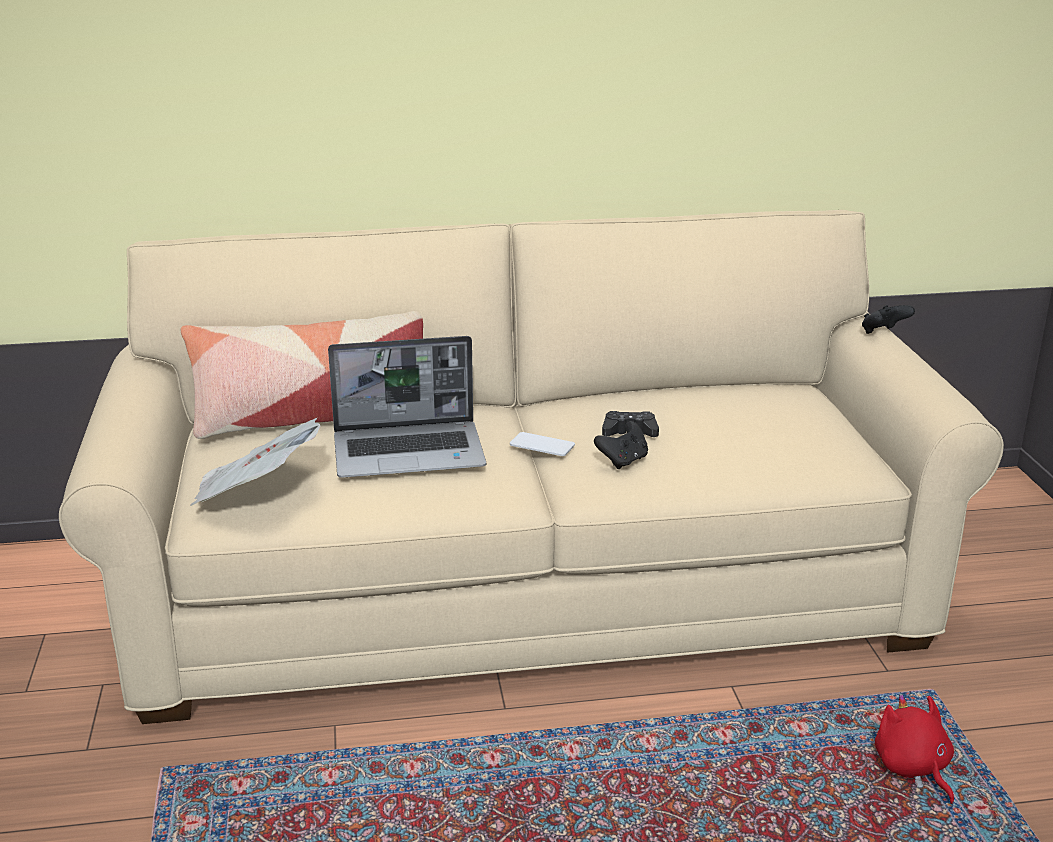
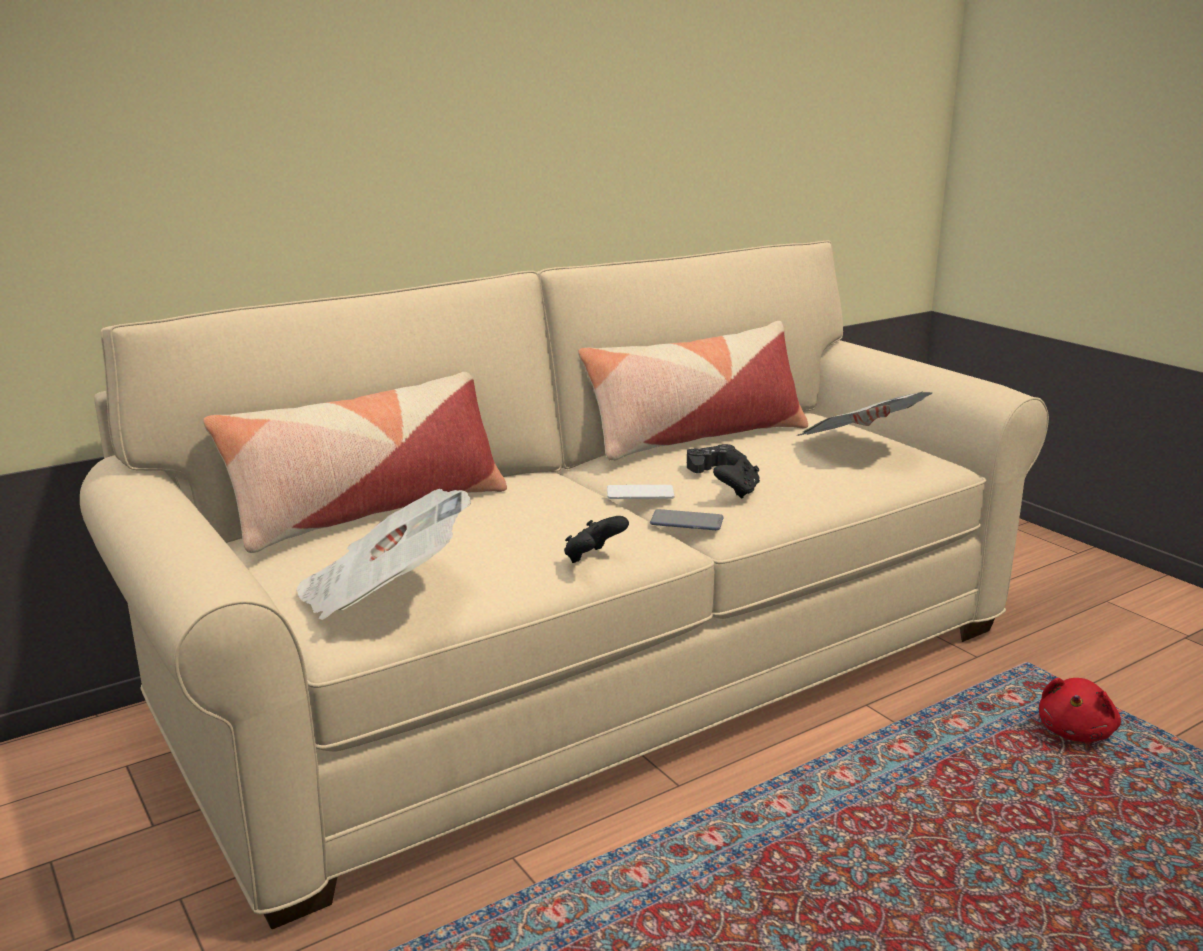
camera: 25 degrees left, 5 degrees down
(410, 452) = (517, 521): laptop -> none
(553, 481) = (686, 522): none -> phone
(652, 397) = (696, 437): none -> pillow
(793, 437) = (859, 447): none -> newspaper
(883, 333) = (872, 349): black game controller -> black game controller (593, 558)
(913, 768) = (1076, 732): red plush toy -> red plush toy turned 105 degrees counterclockwise

